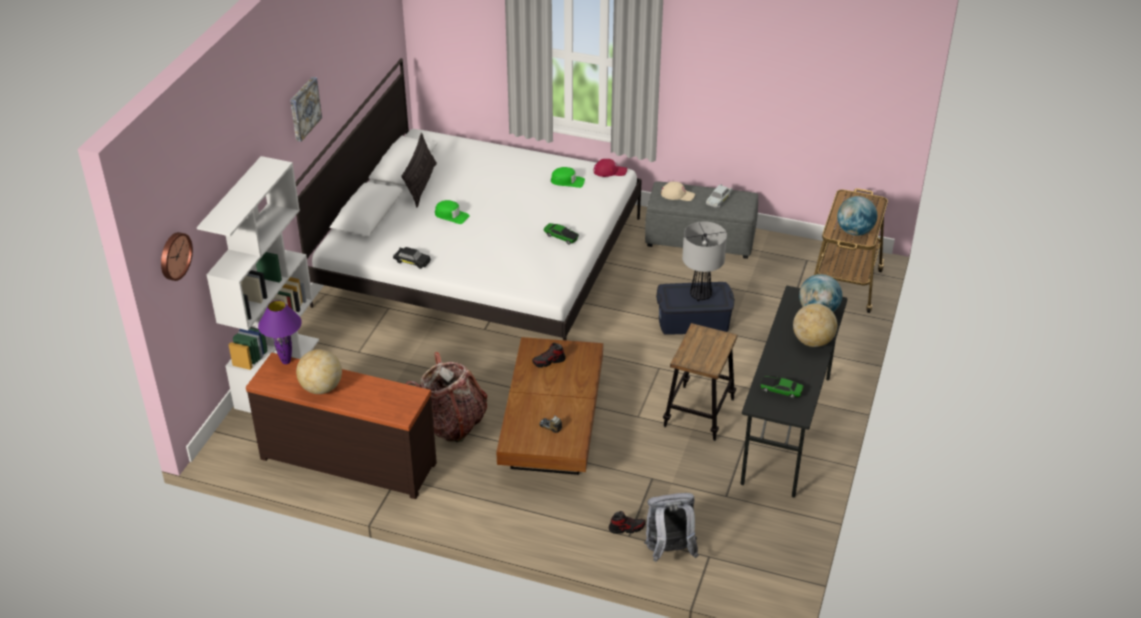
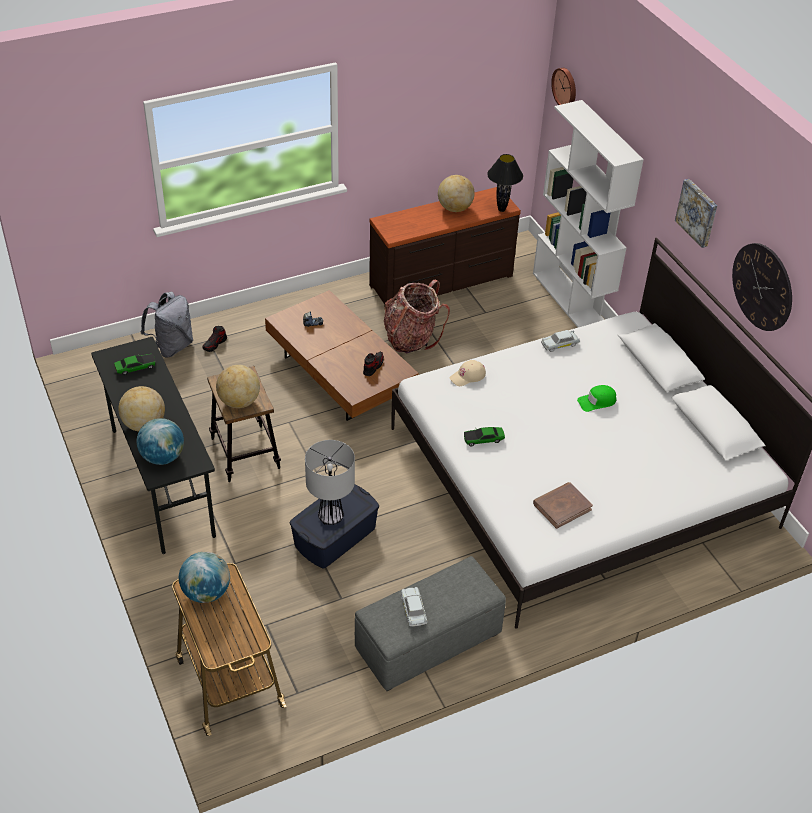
camera: 135 degrees right, 5 degrees up
(286, 361) = (501, 210): purple table lamp -> black table lamp
(350, 67) = (762, 287): none -> wall clock
(412, 261) = (560, 344): black toy car -> white toy car
(421, 184) = (670, 417): pillow -> none
(567, 181) = (562, 506): green cap -> brown book
(610, 171) = (542, 548): red cap -> none
(677, 195) = (459, 588): beige cap -> beige cap (467, 376)
(712, 342) = (239, 402): none -> globe

